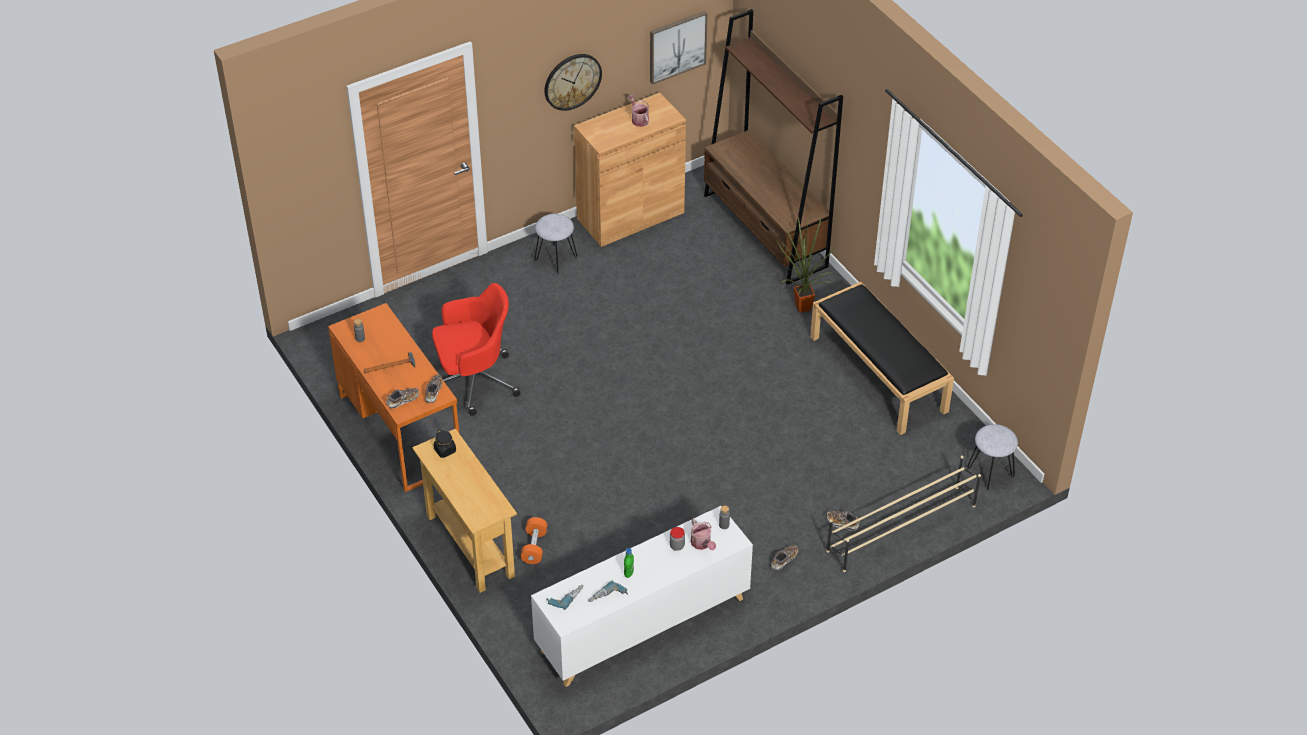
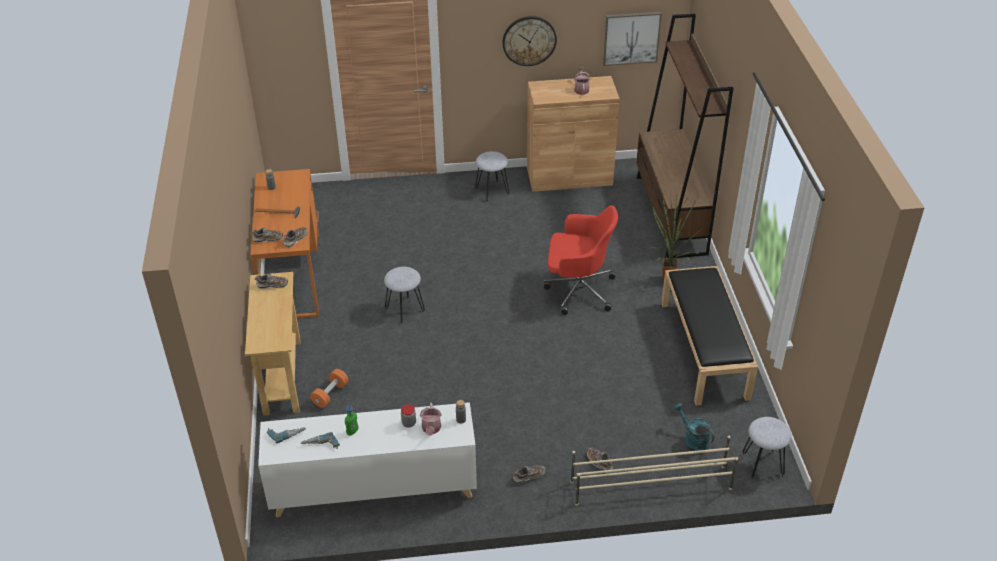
camera: 25 degrees right, 5 degrees down
(445, 450) = (272, 285): black jar -> shoe
(474, 381) = (372, 257): red office chair -> red office chair (578, 289)
(550, 429) = (404, 309): none -> grey stool
(916, 471) = (692, 440): none -> turquoise watering can

